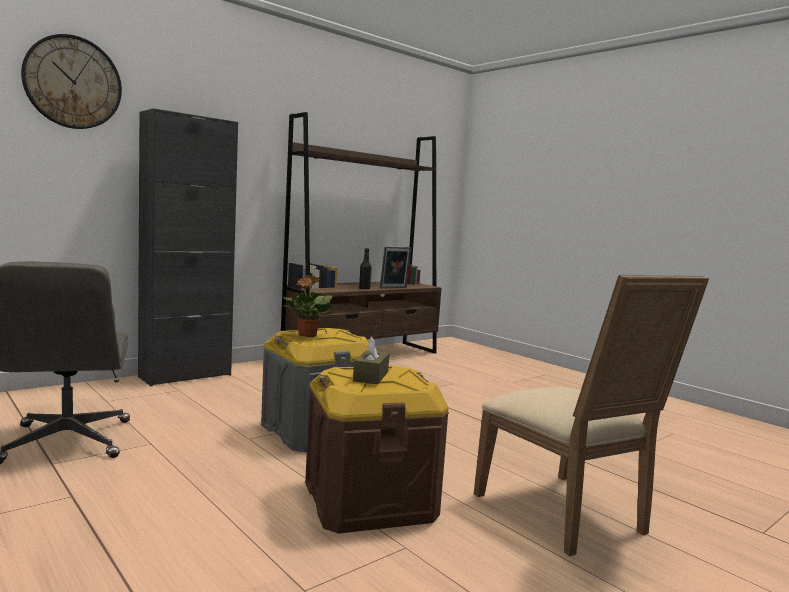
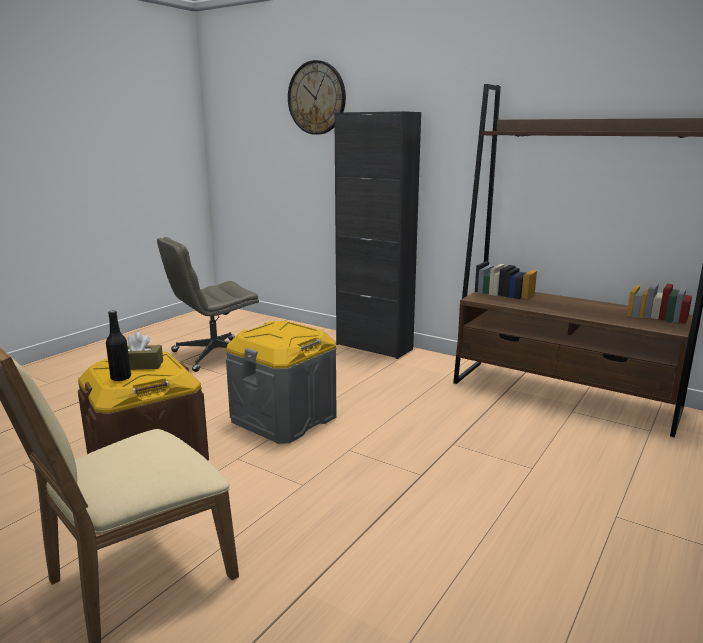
camera: 75 degrees right, 10 degrees up
(307, 335) = (275, 329): potted plant -> none
(364, 289) = (543, 308): black bottle -> black bottle (121, 378)
(394, 288) = (592, 318): picture frame -> none

